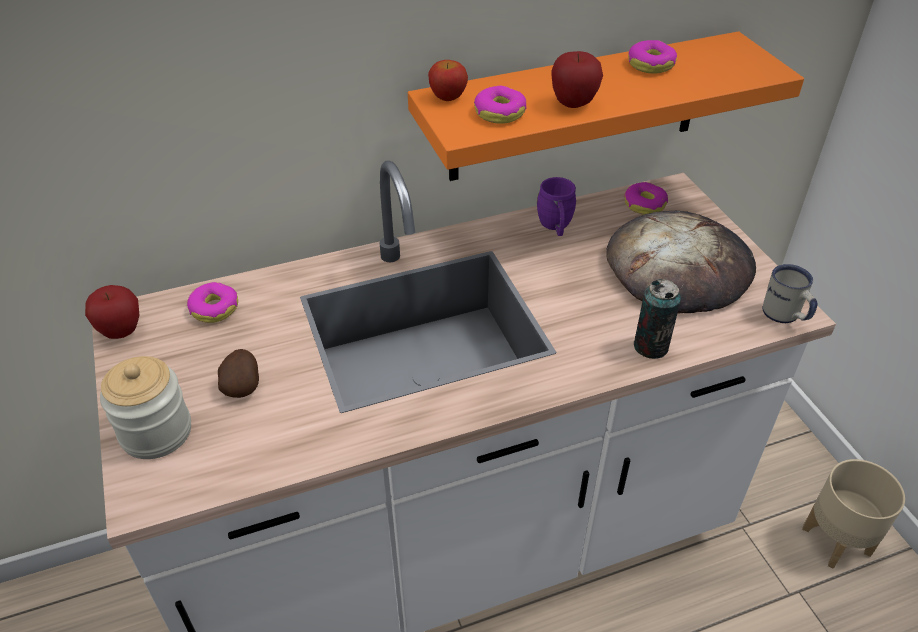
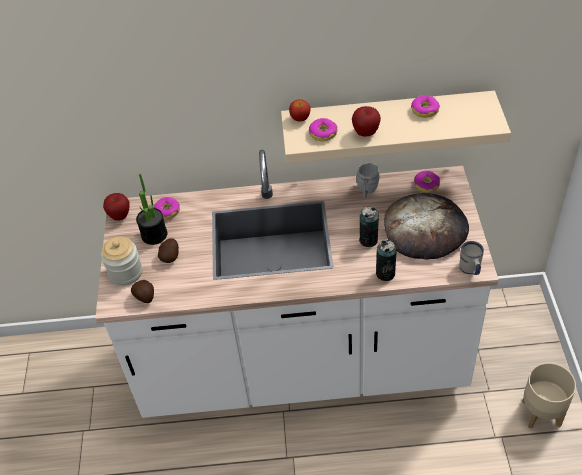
camera: 20 degrees right, 5 degrees up
(199, 353) = (154, 235): none -> potted plant
(209, 472) = (145, 297): none -> potato
(555, 227) = (366, 191): purple mug -> grey mug
(577, 108) = (387, 124): orange shelf -> beige shelf
(595, 299) = (368, 240): none -> can

